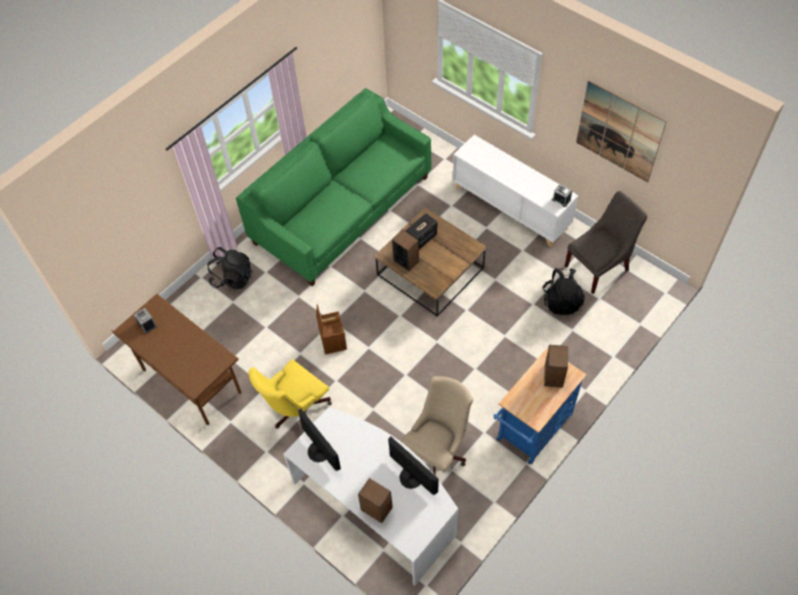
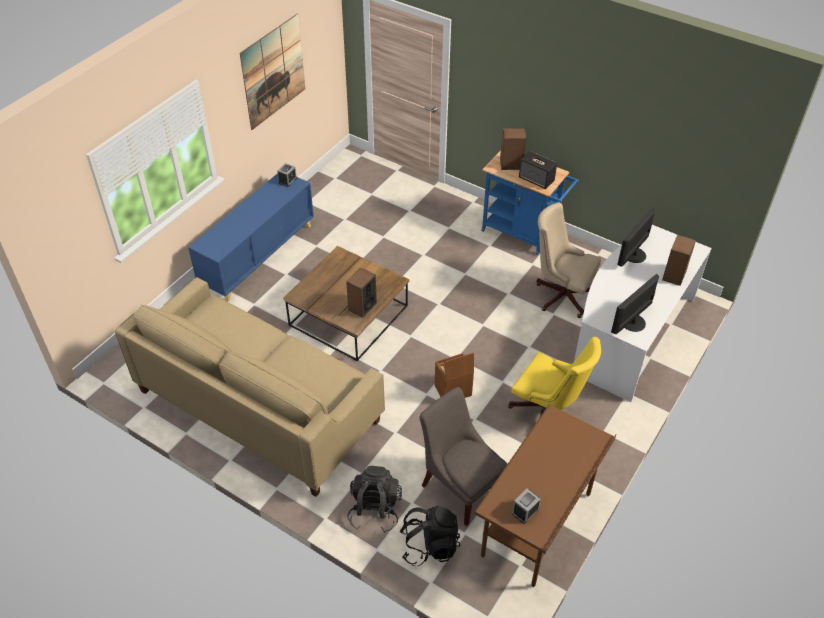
camera: 100 degrees left, 10 degrees down
(342, 210) = (259, 406): green sofa -> beige sofa
(421, 239) = (330, 296): speaker -> speaker (536, 180)
(511, 208) = (258, 256): white cabinet -> blue cabinet
(561, 301) = (377, 218): black backpack -> black backpack (429, 545)
(599, 267) = (334, 194): grey chair -> grey chair (461, 486)

